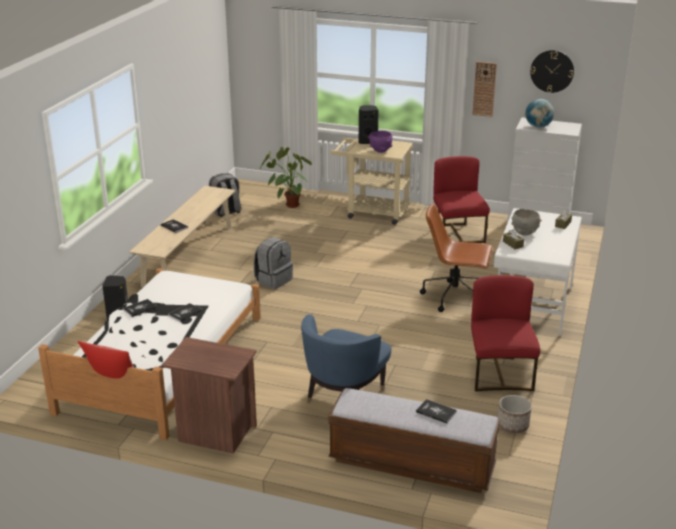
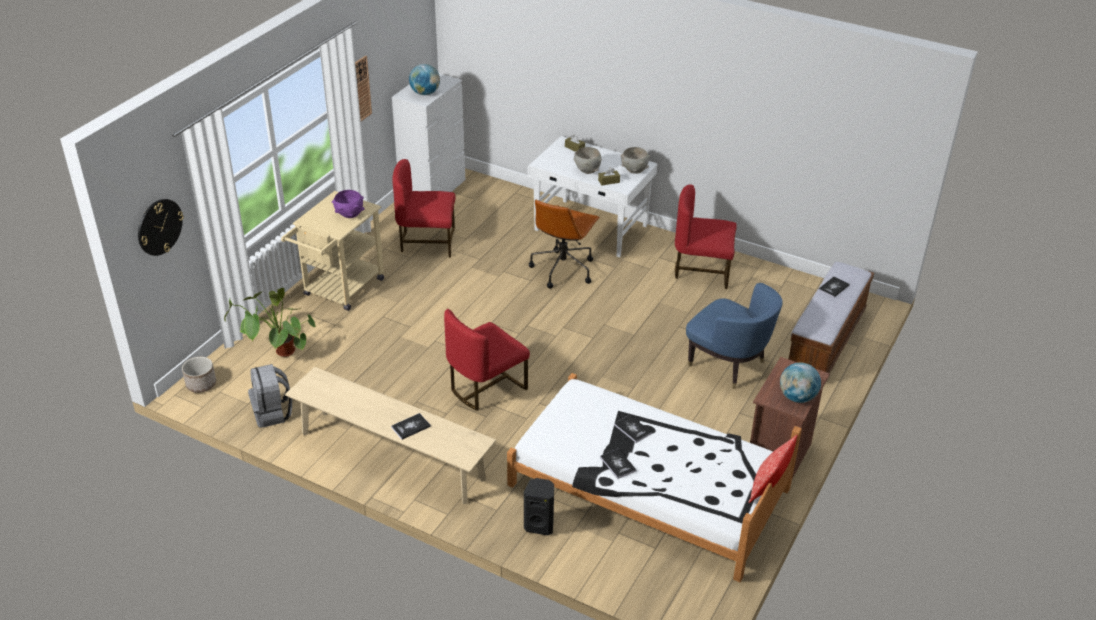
camera: 80 degrees left, 10 degrees up
(193, 360) = (797, 397): none -> globe
(273, 280) = (486, 387): grey backpack -> red chair
(367, 141) = (315, 219): black speaker -> none
(513, 425) = (777, 279): planter -> planter (201, 384)
(543, 255) = (634, 171): none -> grey bowl
(552, 71) = (401, 34): wall clock -> wall clock (159, 227)

